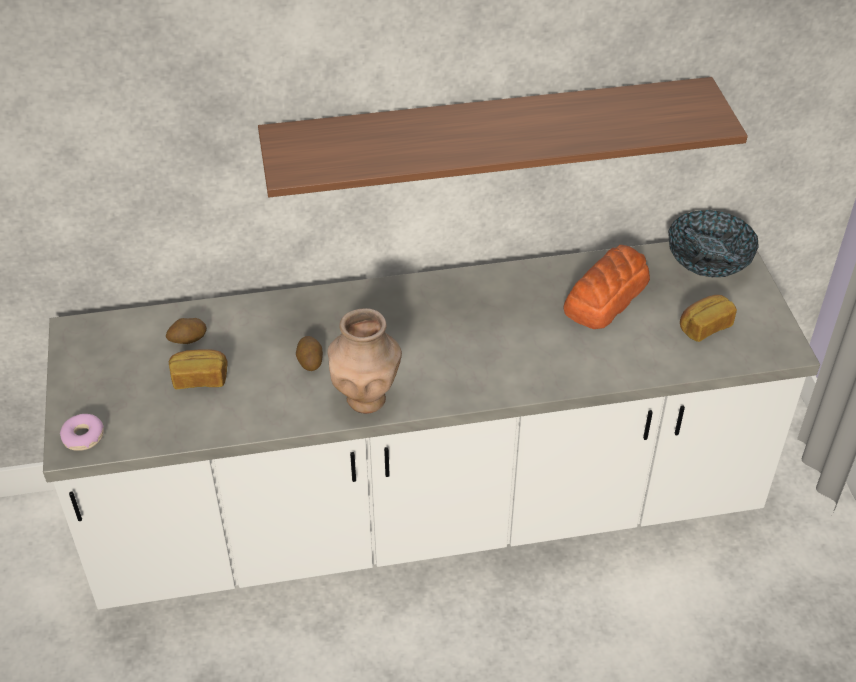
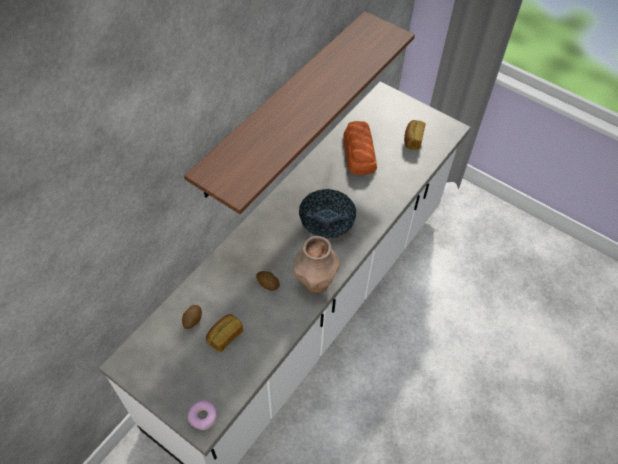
camera: 45 degrees left, 10 degrees up
(708, 262) = (381, 106): bowl -> bowl (326, 223)

